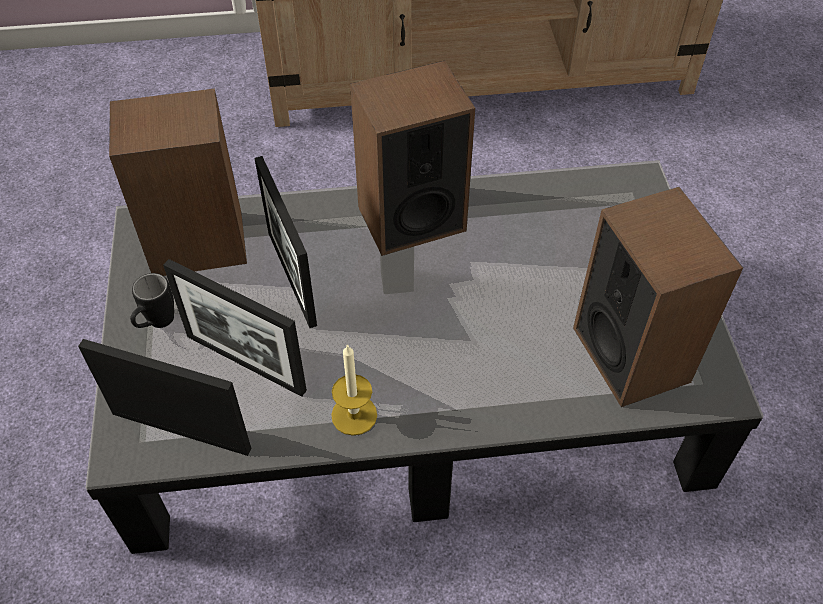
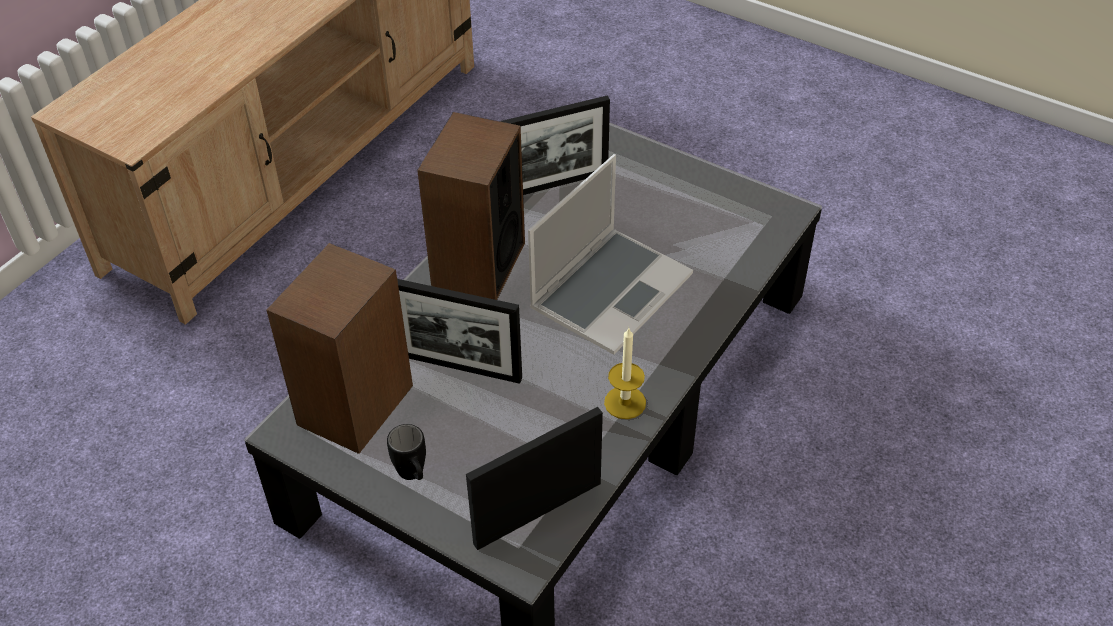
camera: 50 degrees left, 5 degrees down
(245, 363) = (513, 439): picture frame -> picture frame (553, 185)
(473, 321) = (610, 290): none -> laptop
(631, 354) = (718, 231): speaker -> none

